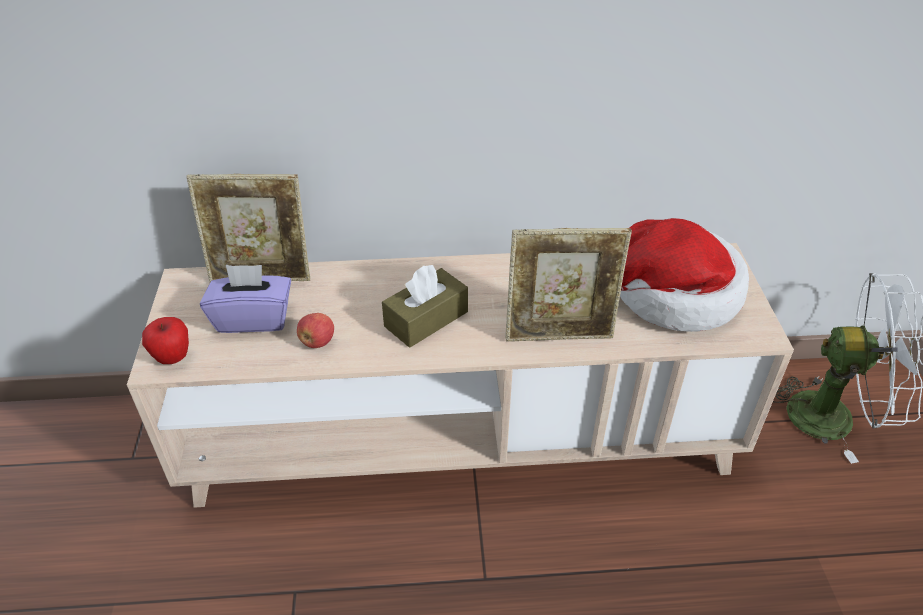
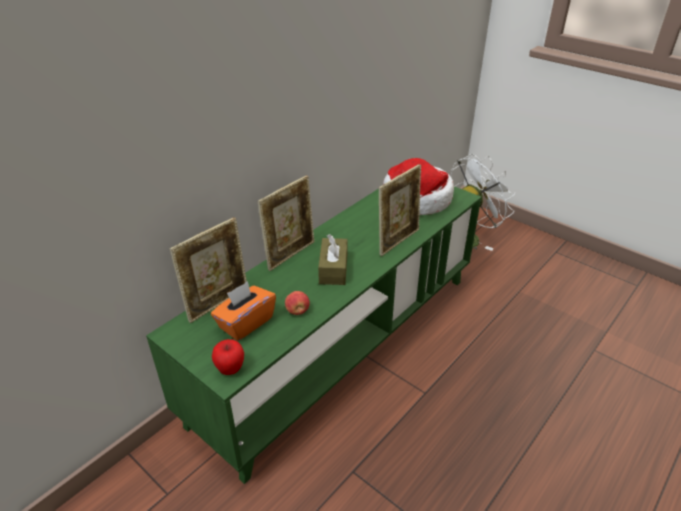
camera: 45 degrees left, 5 degrees down
(253, 318) = (245, 323): purple tissue box -> orange tissue box
(407, 269) = (290, 254): none -> picture frame
(461, 438) = (340, 345): beige tv stand -> green tv stand

